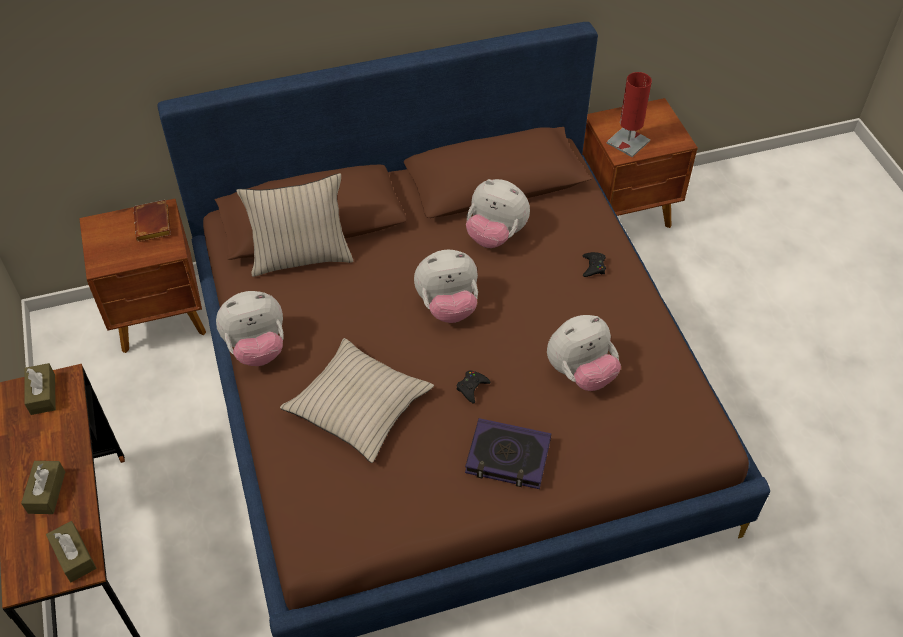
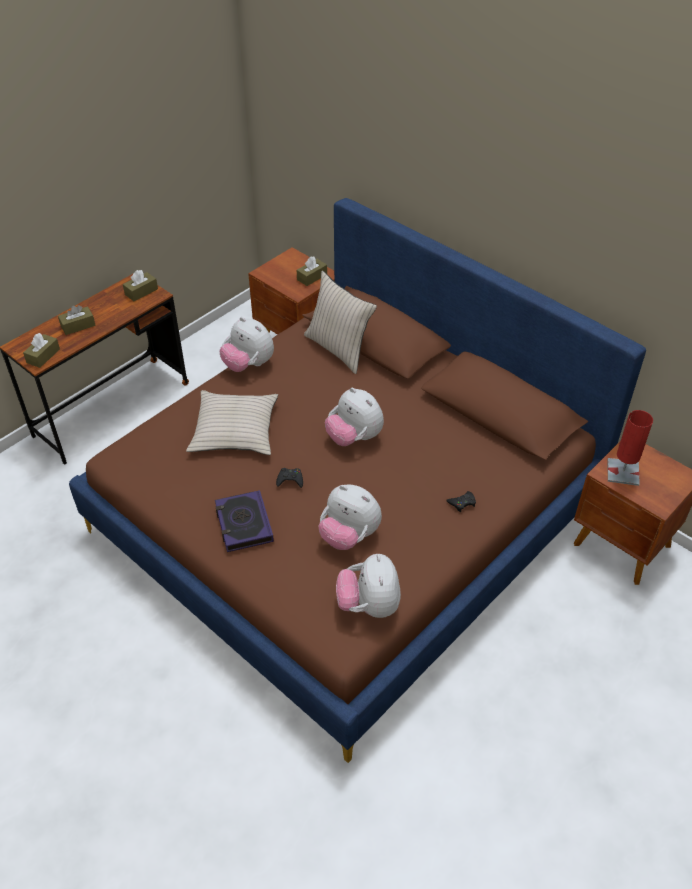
camera: 60 degrees right, 5 degrees down
(155, 225) = (312, 277): brown book -> brown tissue box
(495, 235) = (444, 434): plush toy -> plush toy (369, 605)

